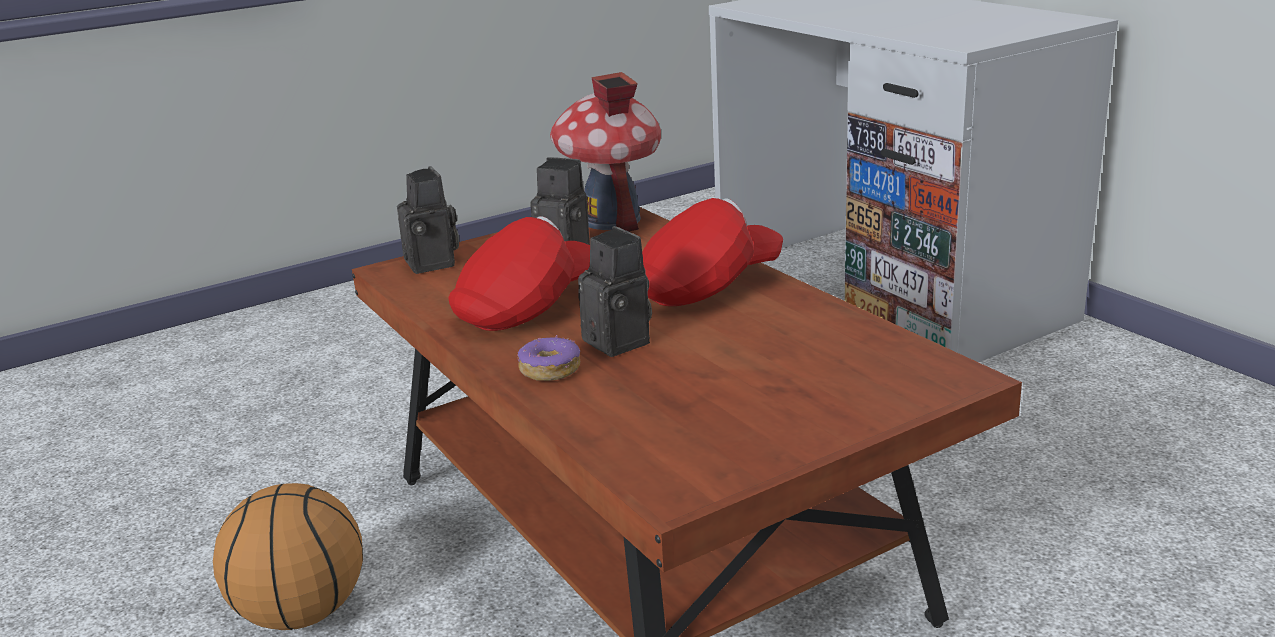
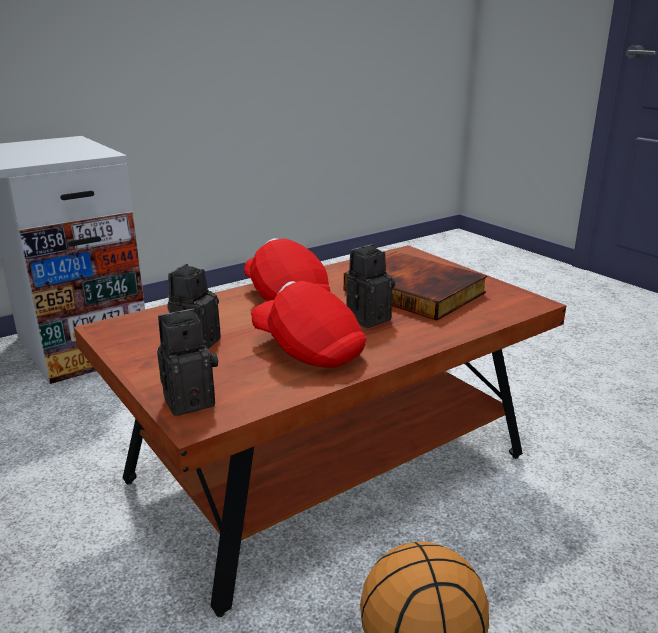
camera: 95 degrees left, 0 degrees up
(549, 369) = (410, 336): donut -> none
(611, 220) = (127, 329): toy house -> none
(735, 380) = (416, 291): none -> book

